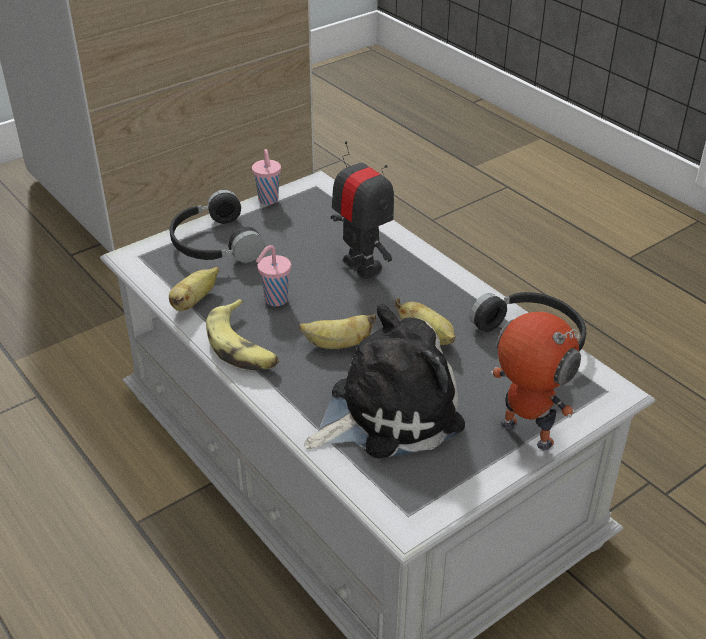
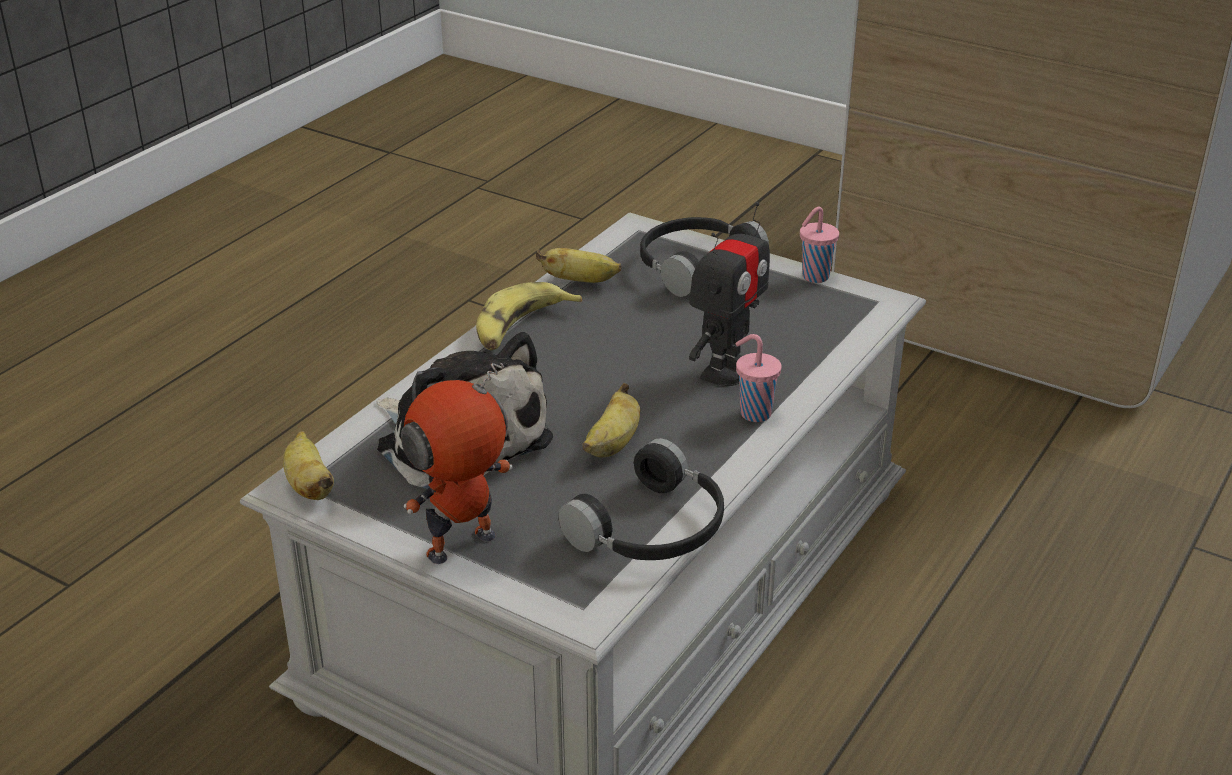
camera: 70 degrees right, 5 degrees down
(275, 300) = (615, 328): pink cup -> pink cup (753, 413)
(337, 345) = (559, 385): banana -> banana (309, 486)
(524, 435) = (463, 547): toy robot -> toy robot turned 150 degrees counterclockwise

